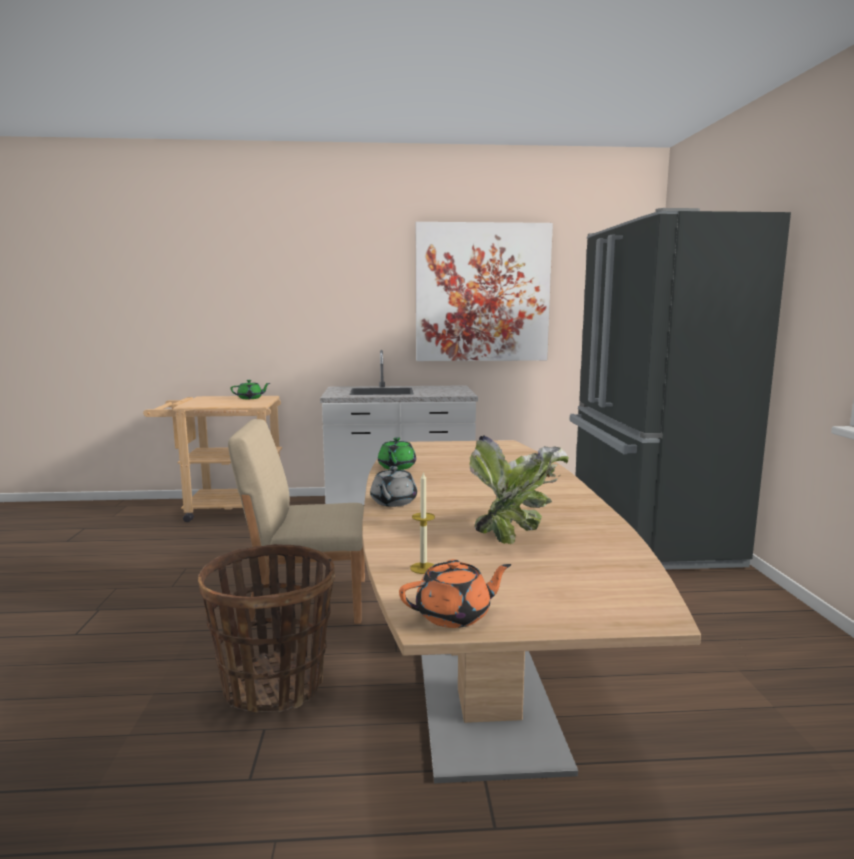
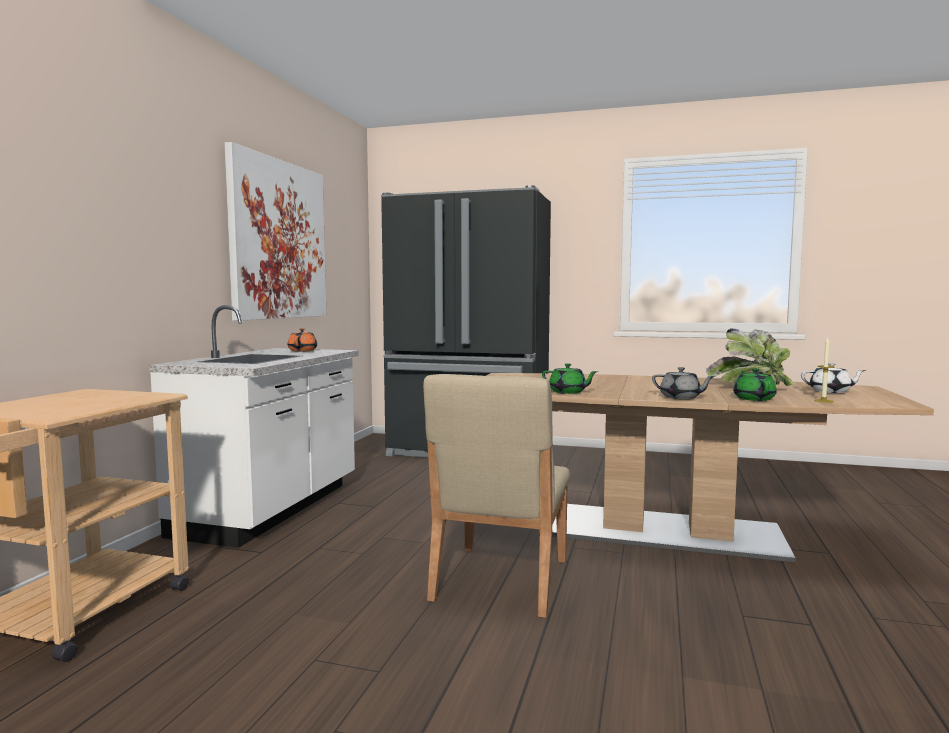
camera: 70 degrees left, 5 degrees down
(250, 398) = (78, 395): green teapot -> green teapot (753, 399)
(274, 685) = (673, 607): basket -> none
(455, 615) = (890, 401): orange teapot -> orange teapot (303, 350)
(543, 581) = (831, 391): none -> white teapot

